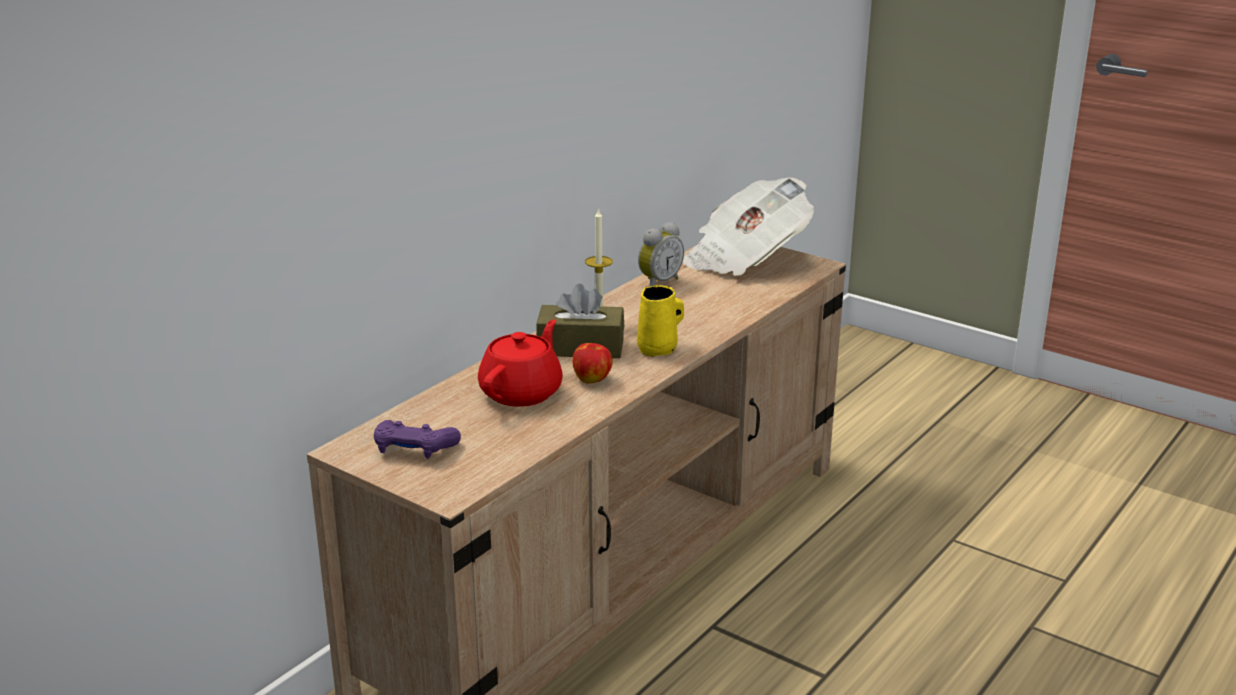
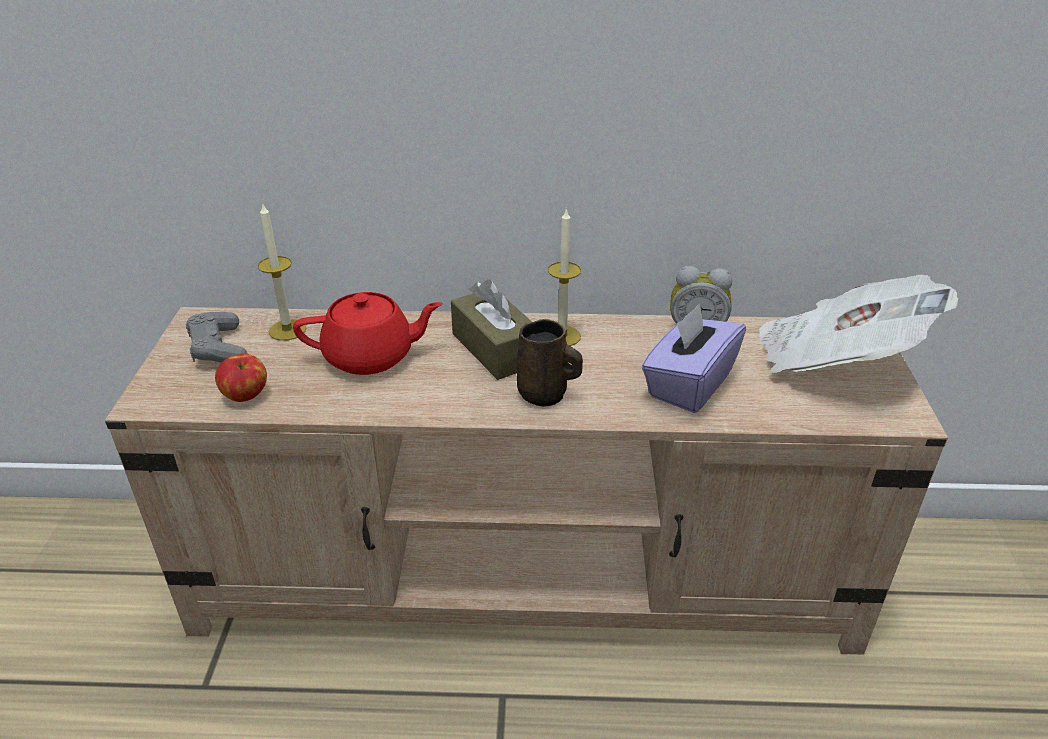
camera: 55 degrees right, 10 degrees up
(414, 449) = (219, 349): purple game controller -> grey game controller
(429, 415) = (287, 330): none -> candle
(592, 379) = (434, 383): apple -> apple (246, 396)
(659, 349) = (545, 395): yellow mug -> brown mug
(710, 305) = (688, 384): none -> purple tissue box

